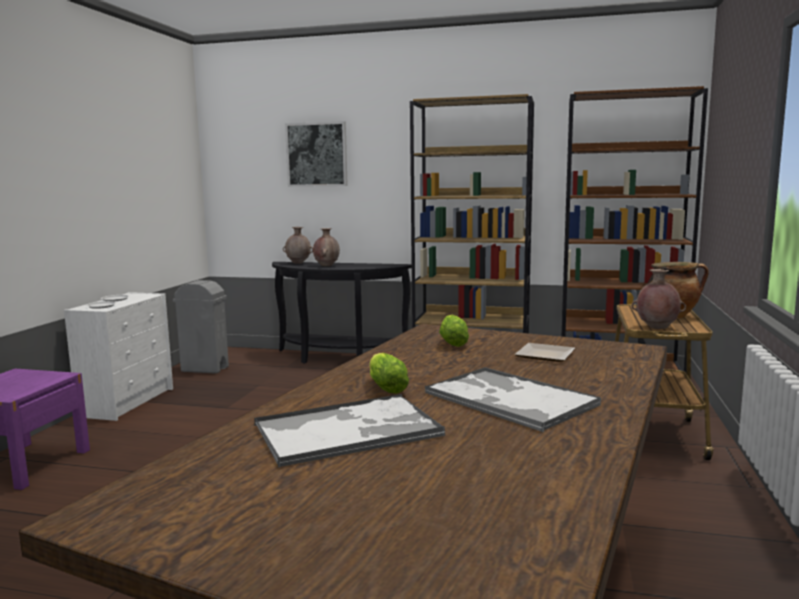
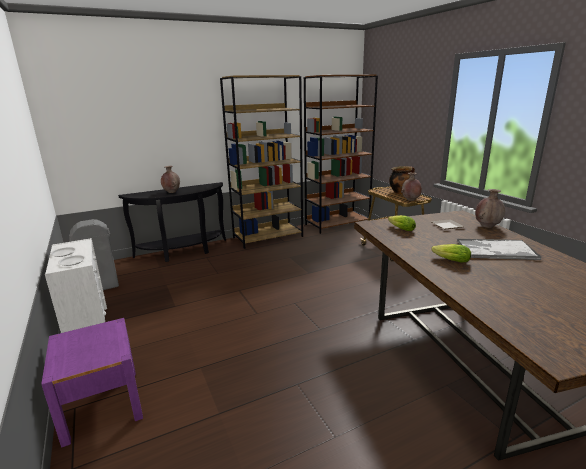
camera: 40 degrees left, 10 degrees up
(298, 263) = (143, 193): brown vase -> brown vase (487, 226)
(317, 154) = (144, 112): picture -> none
(349, 430) = (500, 284): tray -> none

